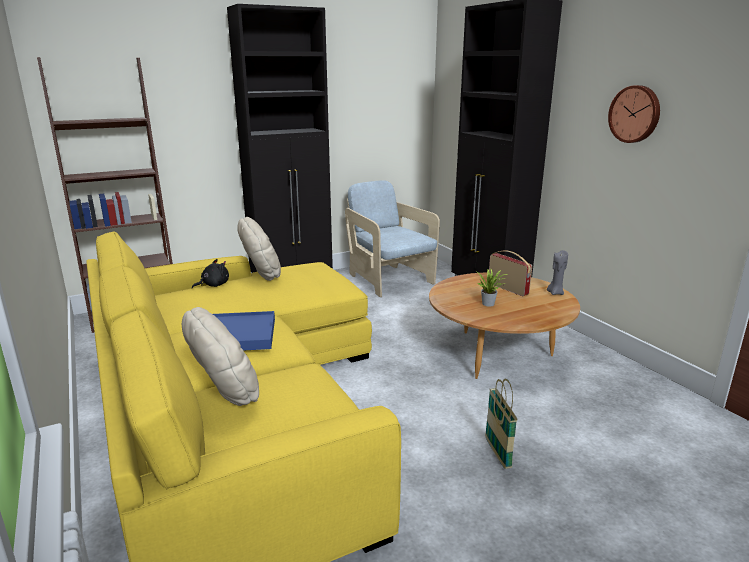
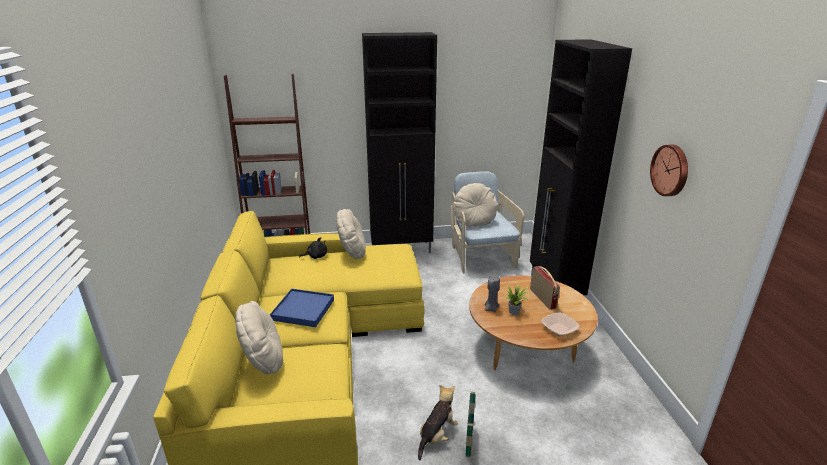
camera: 20 degrees right, 5 degrees up
(383, 237) = (474, 223): none -> beige pillow
(457, 456) = (437, 436): none -> plush toy
(546, 310) = (559, 329): none -> bowl
(555, 293) = (581, 311): grey candle -> grey candle (491, 309)

